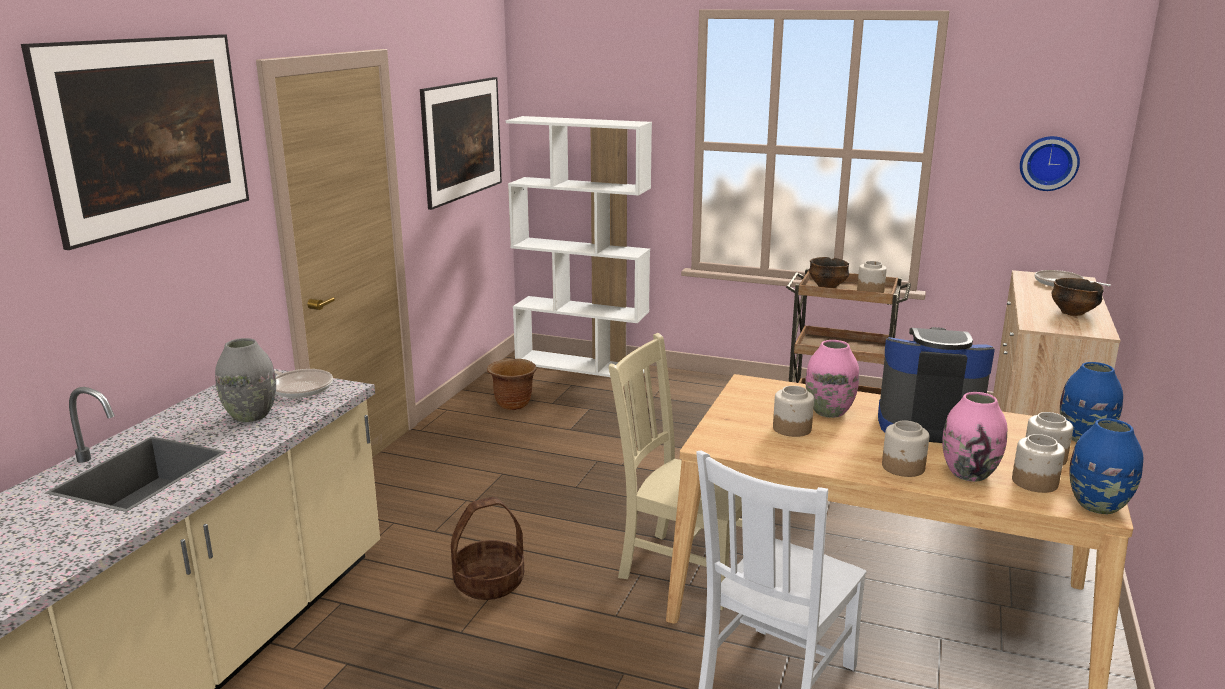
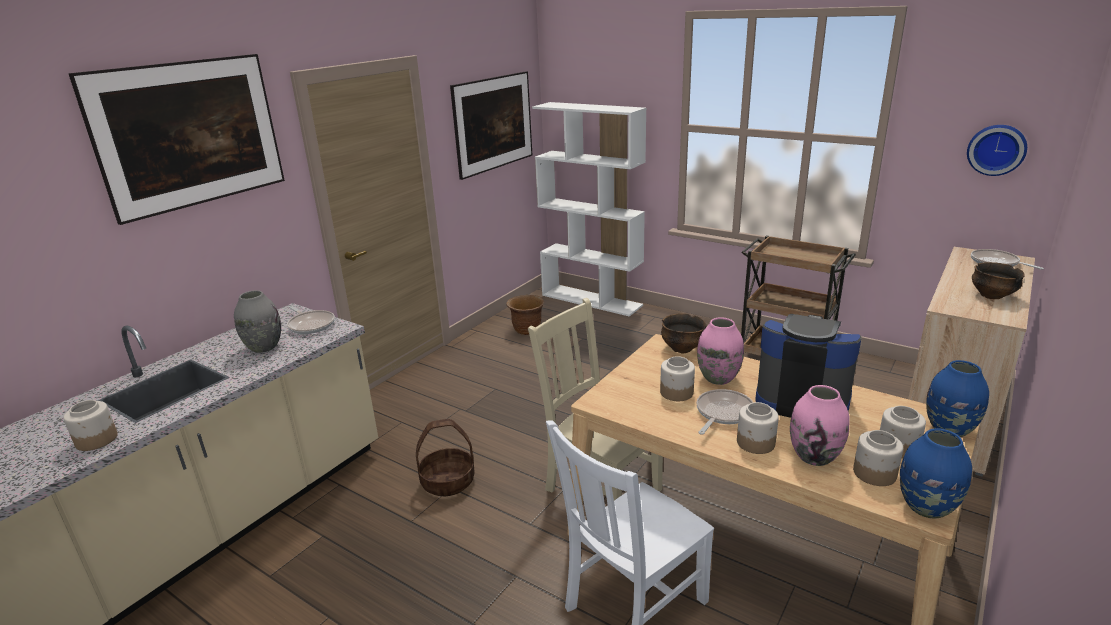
camera: 15 degrees right, 5 degrees up
(827, 286) = (780, 252): bowl -> bowl (682, 348)
(853, 444) = (722, 413): none -> frying pan
(870, 290) = (816, 258): jar -> jar (97, 439)

